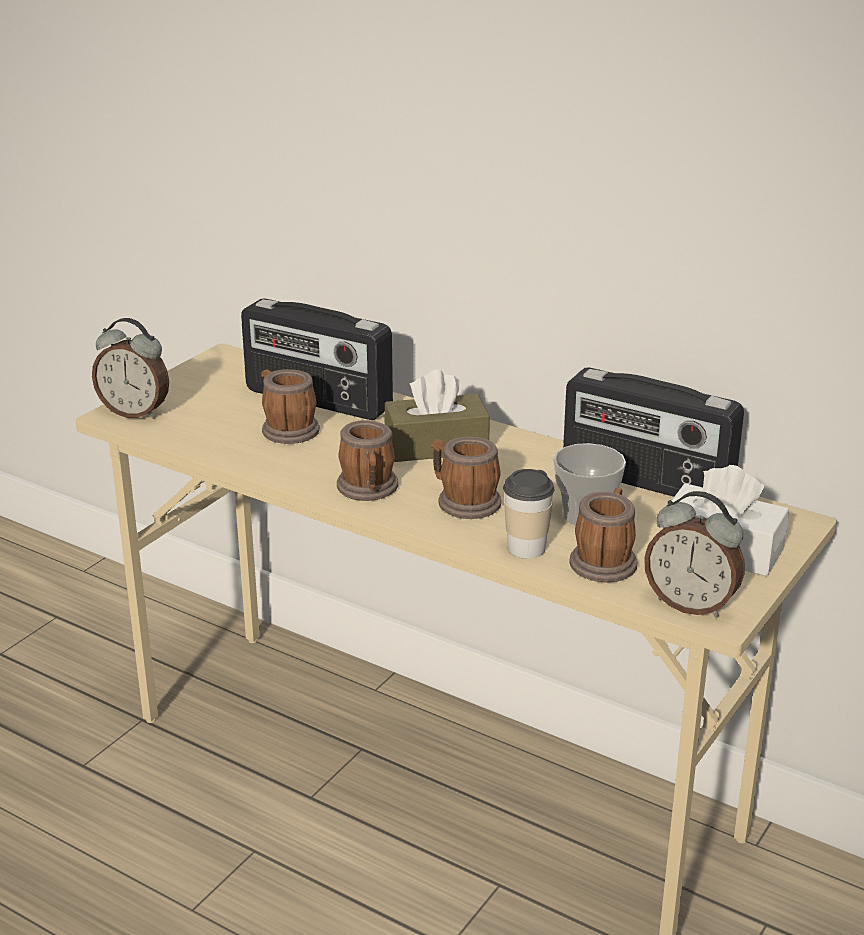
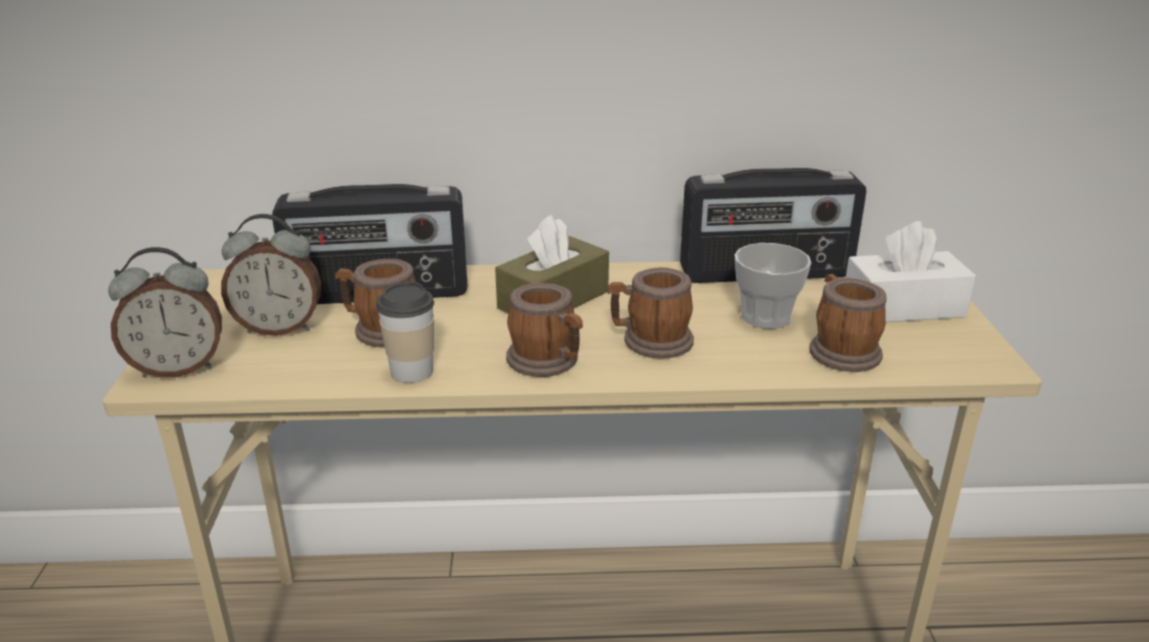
camera: 35 degrees left, 0 degrees up
(526, 548) = (765, 364): cup -> cup (411, 371)
(691, 604) = (958, 361): alarm clock -> alarm clock (279, 328)

